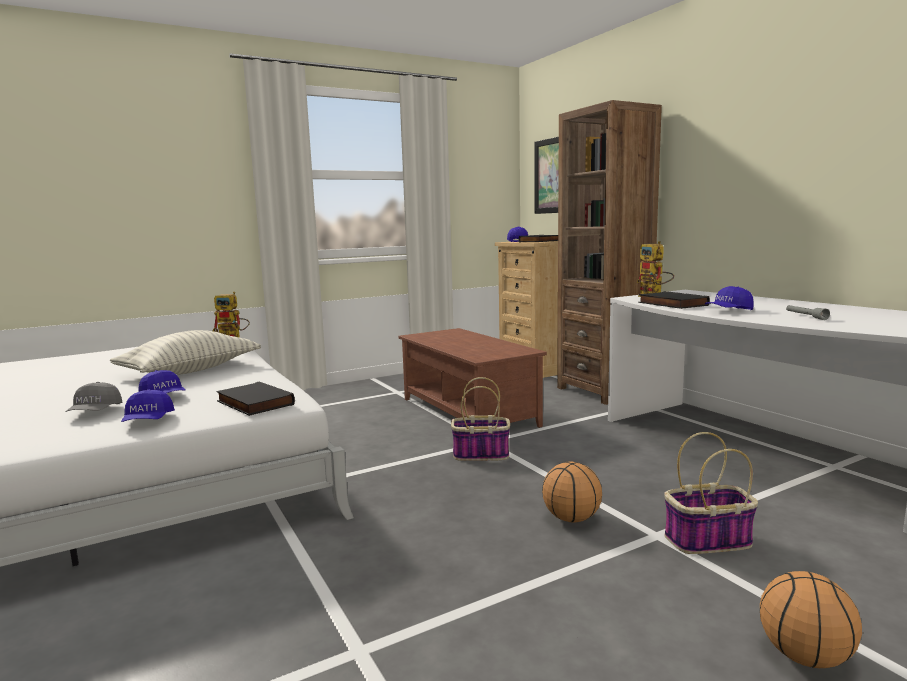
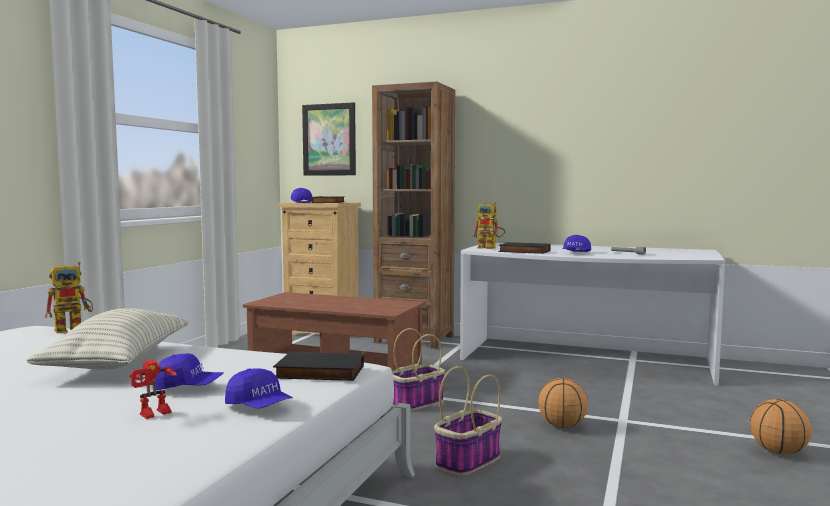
camera: 40 degrees left, 5 degrees down
(95, 412) = (154, 415): grey cap -> toy robot
(707, 541) = (650, 415): basket -> basket (468, 462)

